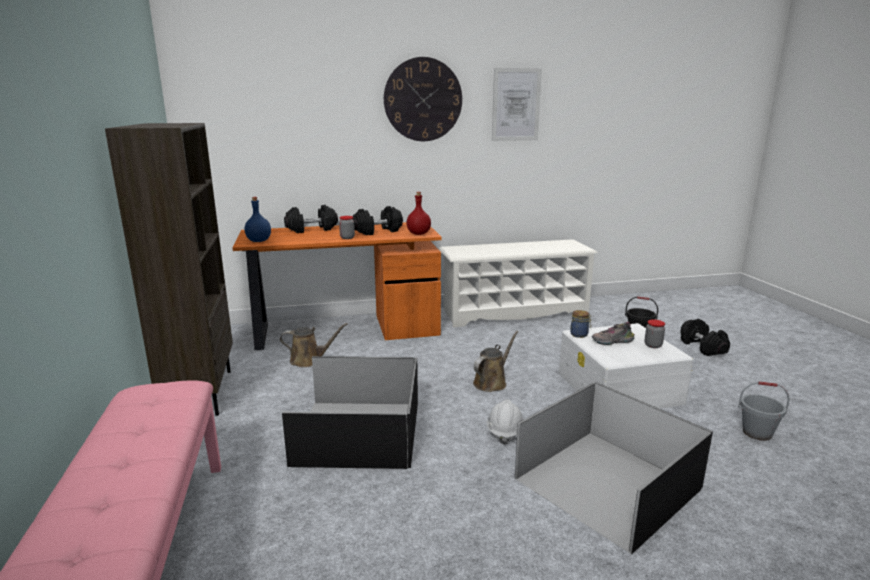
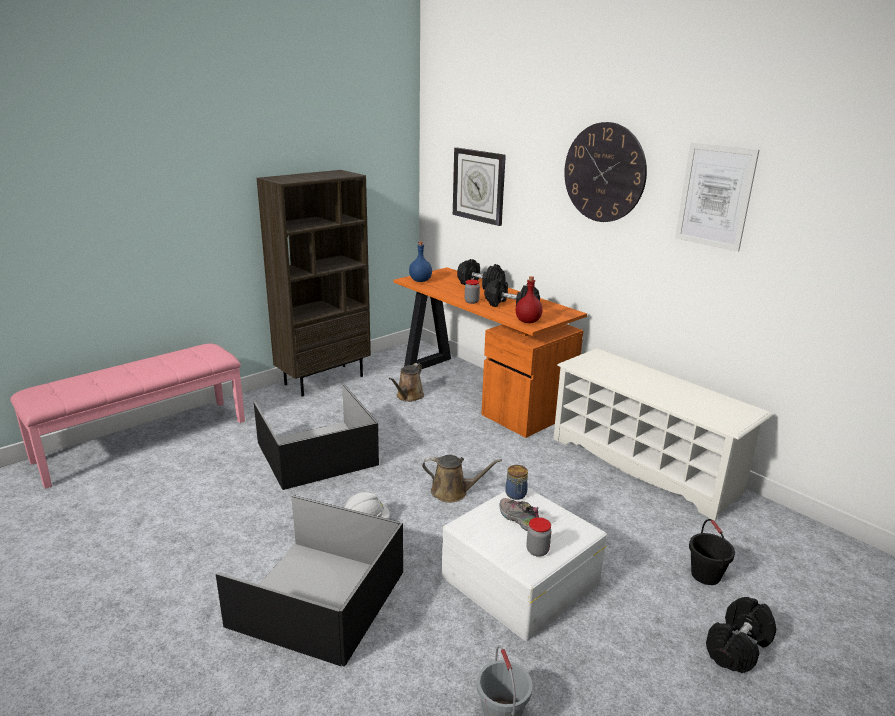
camera: 60 degrees right, 5 degrees up
(274, 133) = (479, 186): none -> wall clock
(309, 360) = (408, 396): brown watering can -> brown watering can turned 60 degrees clockwise

